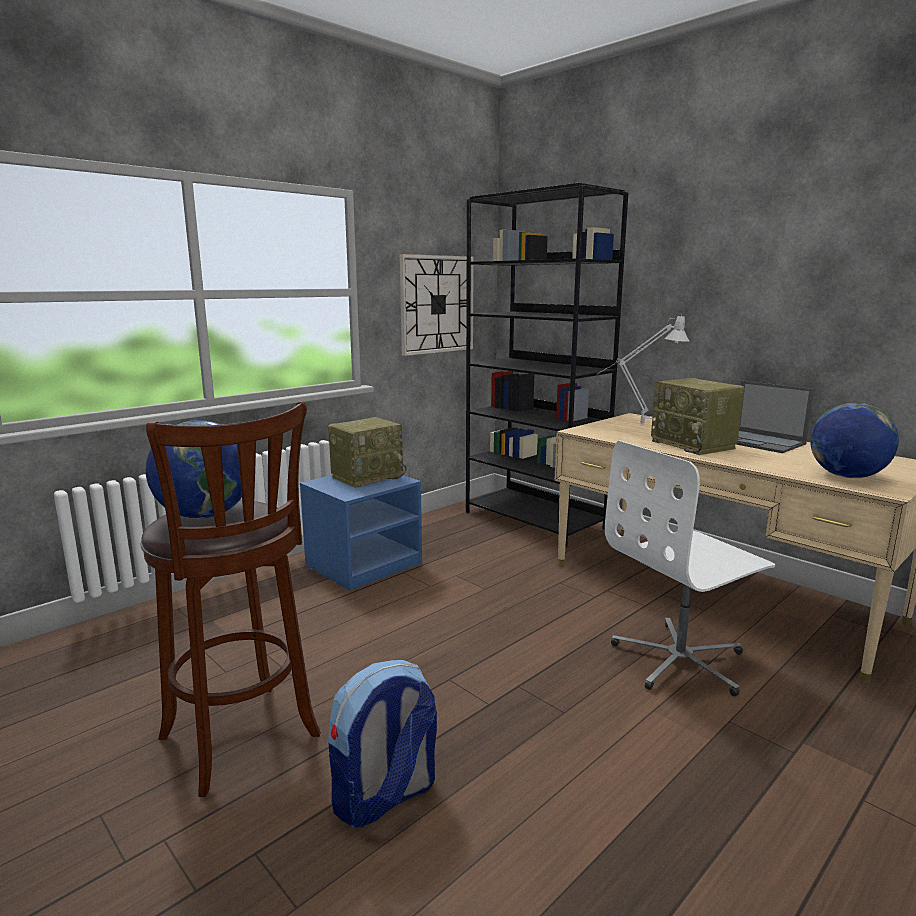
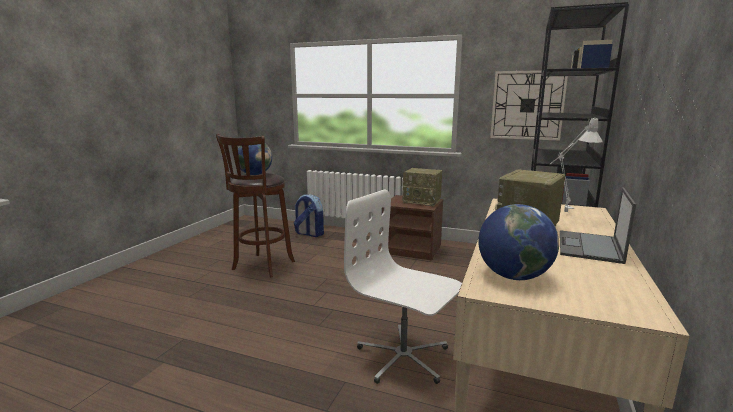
camera: 65 degrees right, 0 degrees up
(364, 564) = (412, 249): blue nightstand -> brown nightstand
(385, 797) = (241, 297): backpack -> backpack (309, 234)

